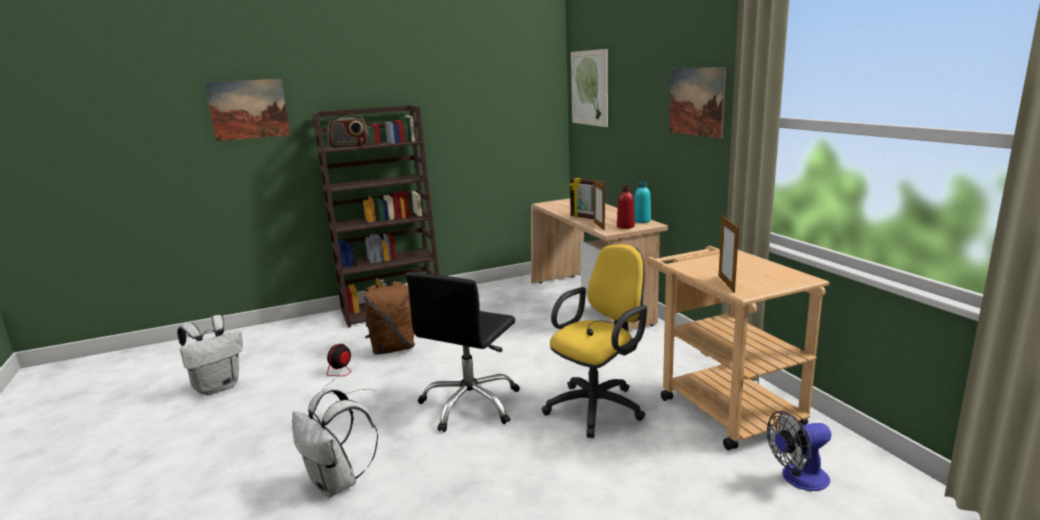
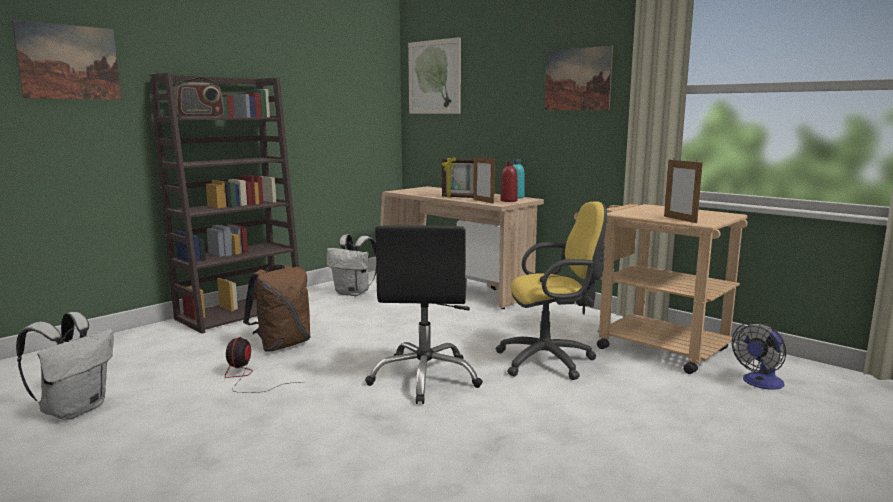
camera: 25 degrees left, 5 degrees down
(337, 483) = (351, 468): white backpack -> white backpack (353, 293)
(598, 406) = (551, 361): yellow office chair -> yellow office chair turned 60 degrees clockwise

